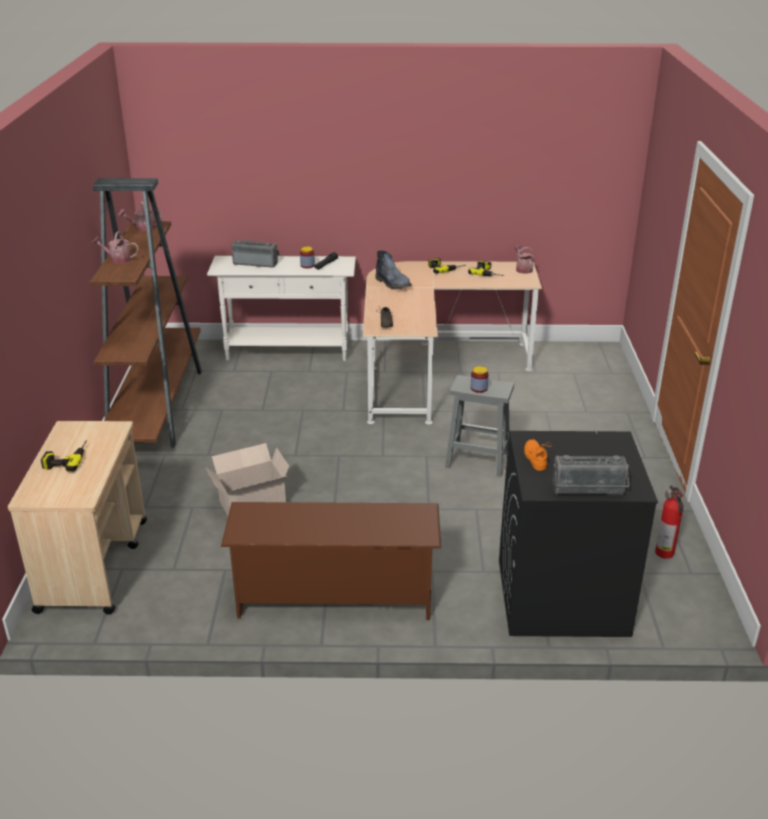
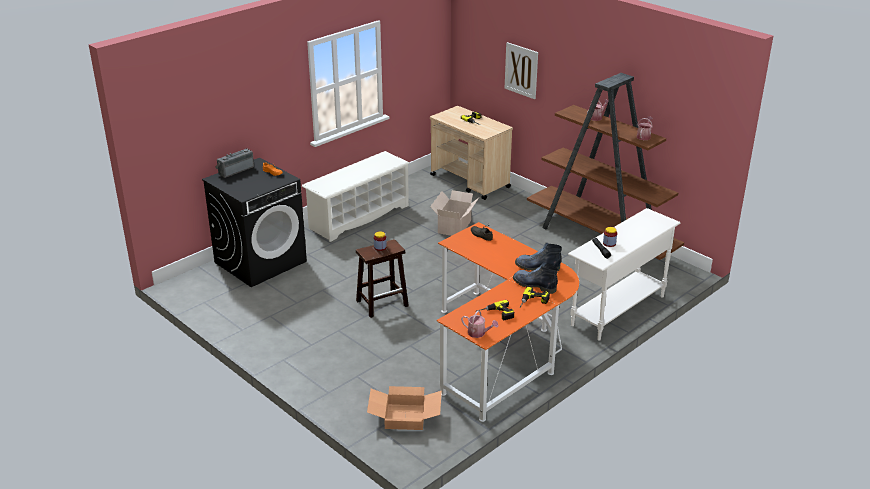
camera: 135 degrees right, 0 degrees up
(27, 319) = (521, 70): none -> picture
(256, 263) = (642, 229): radio -> none
(334, 596) = (359, 217): brown shoe rack -> white shoe rack
(422, 276) = (533, 285): none -> boot
(432, 371) = (503, 350): beige desk -> orange desk
(476, 460) = (382, 303): grey stool -> brown stool
(581, 370) = (404, 417): none -> cardboard box
(665, 553) = (225, 305): fire extinguisher -> none

